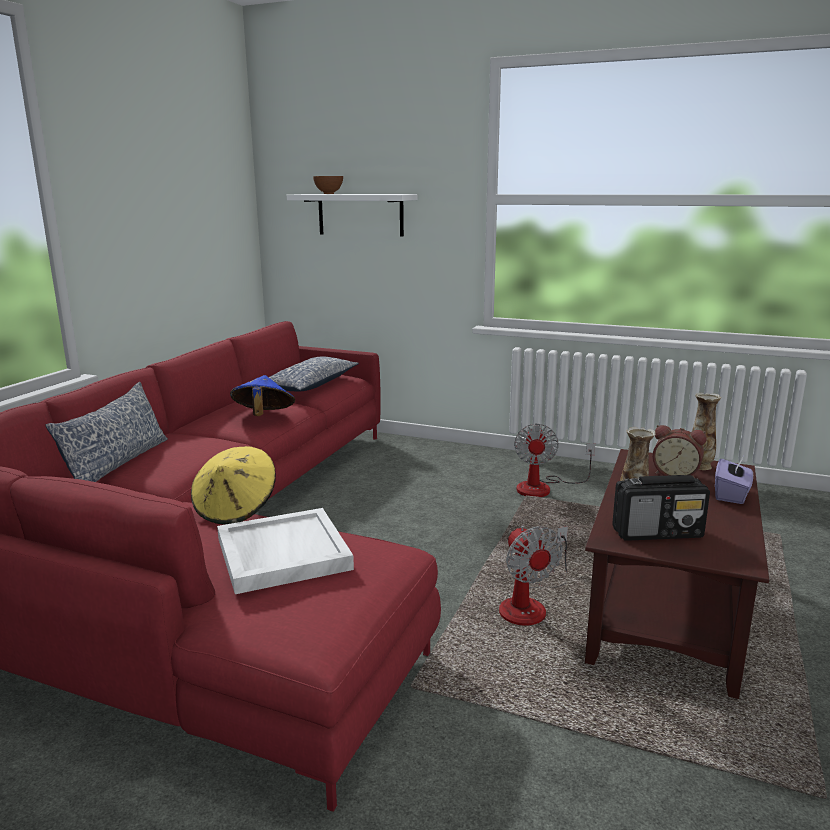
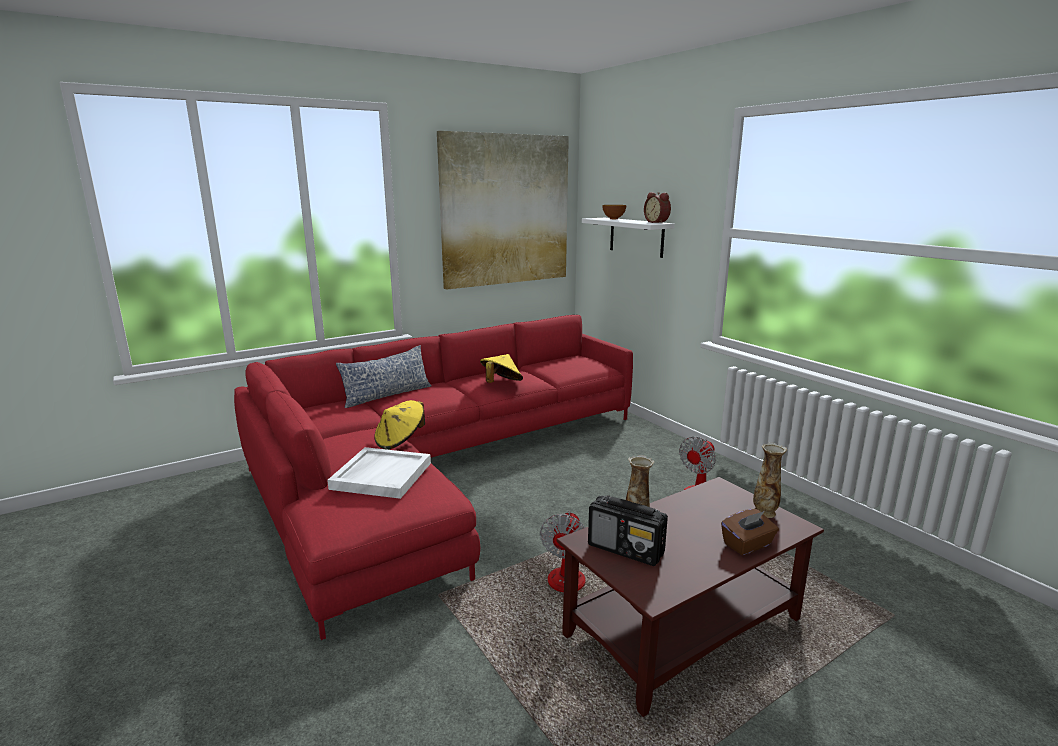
camera: 35 degrees right, 0 degrees up
(184, 185) = (505, 210): none -> picture
(263, 417) = (501, 384): blue hat -> yellow hat
(310, 385) = (566, 367): pillow -> none
(675, 474) = (728, 512): alarm clock -> alarm clock (657, 222)
(731, 495) = (747, 545): purple tissue box -> brown tissue box

